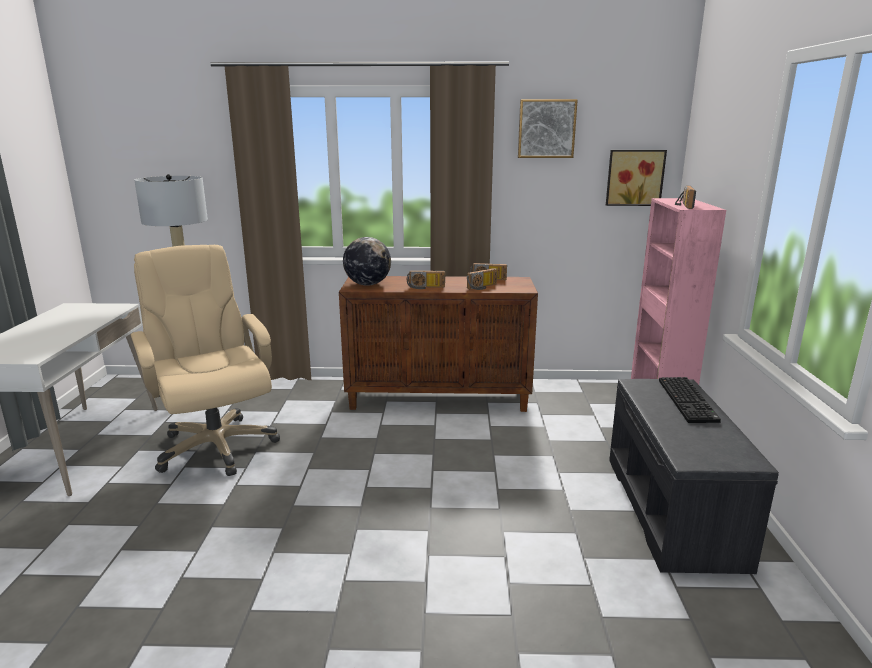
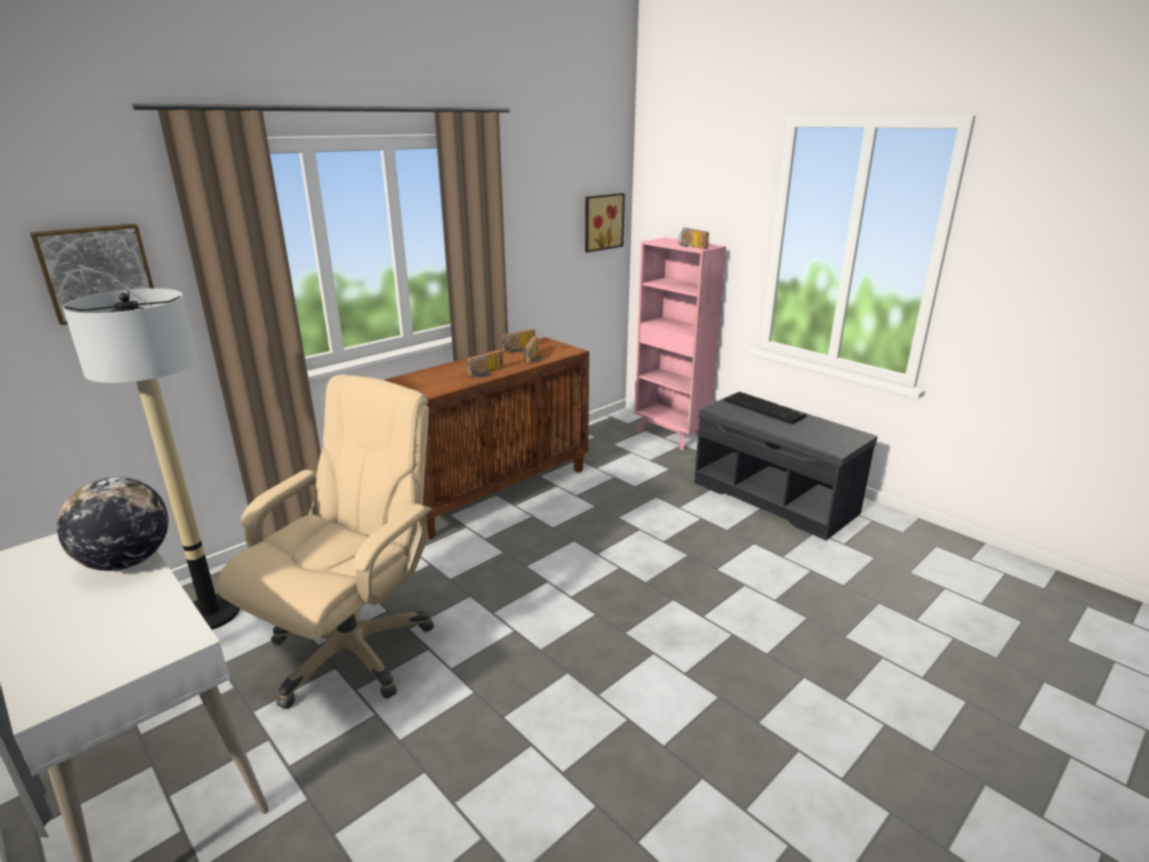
camera: 45 degrees left, 5 degrees up
(216, 446) = (352, 650): beige office chair -> beige office chair turned 105 degrees clockwise
(367, 284) = (422, 386): globe -> globe (127, 562)
(546, 128) = (534, 179): picture -> picture (97, 272)

